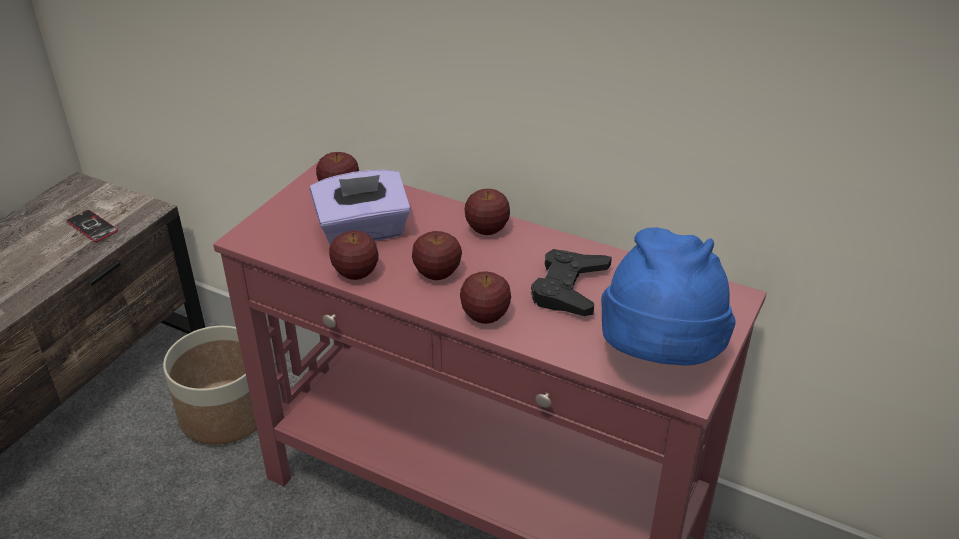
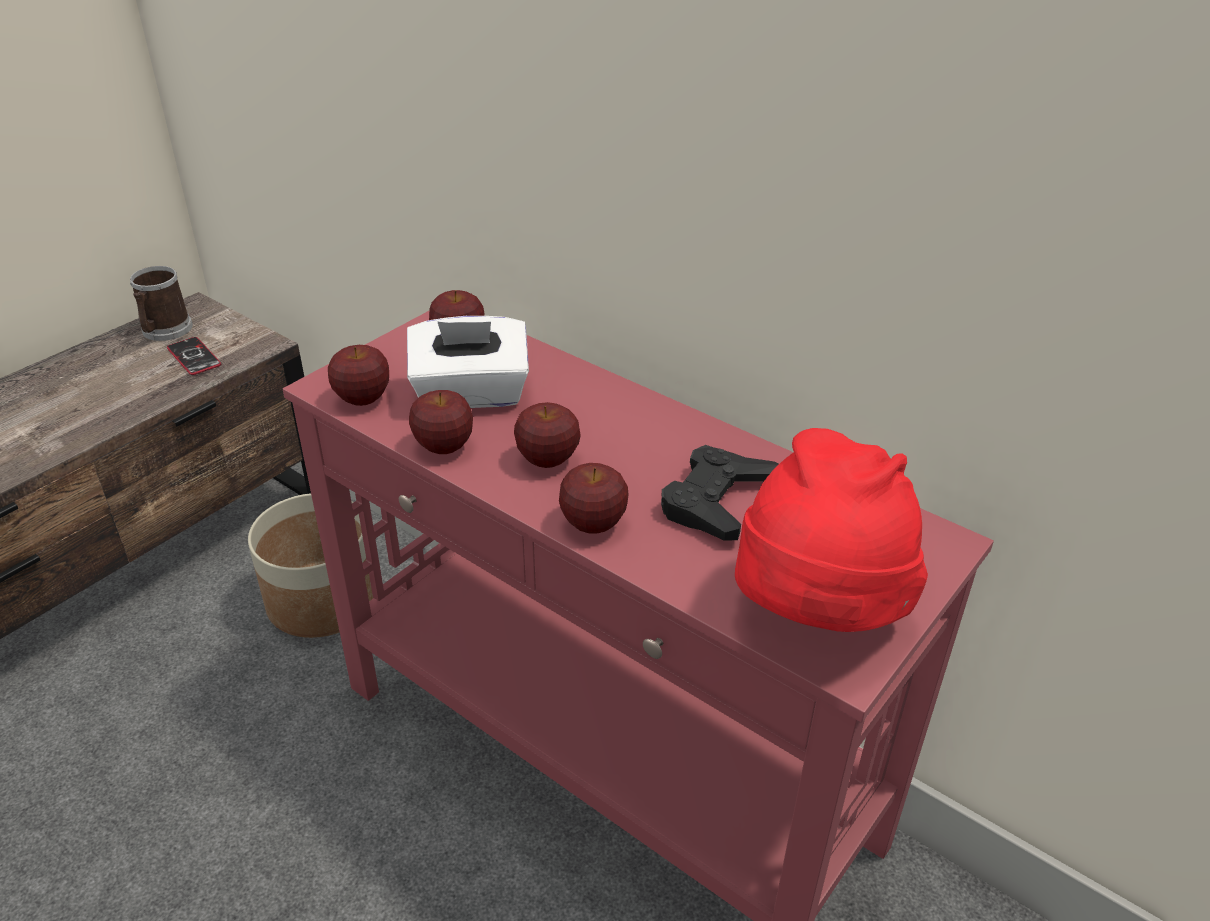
camera: 10 degrees right, 0 degrees up
(58, 208) = (164, 331): none -> mug
(363, 231) = (471, 394): purple tissue box -> white tissue box
(486, 229) = (629, 409): apple -> apple (362, 398)
(659, 357) = (816, 612): blue hat -> red hat

